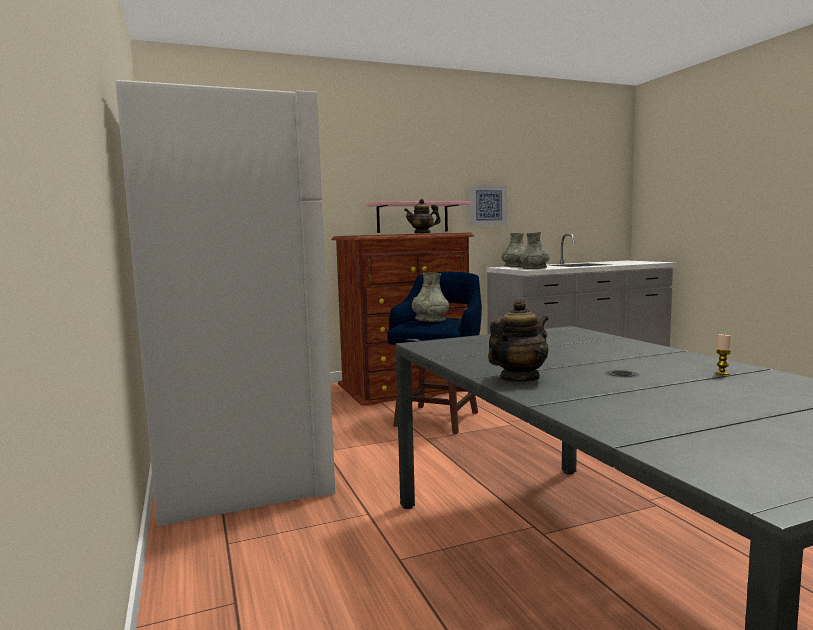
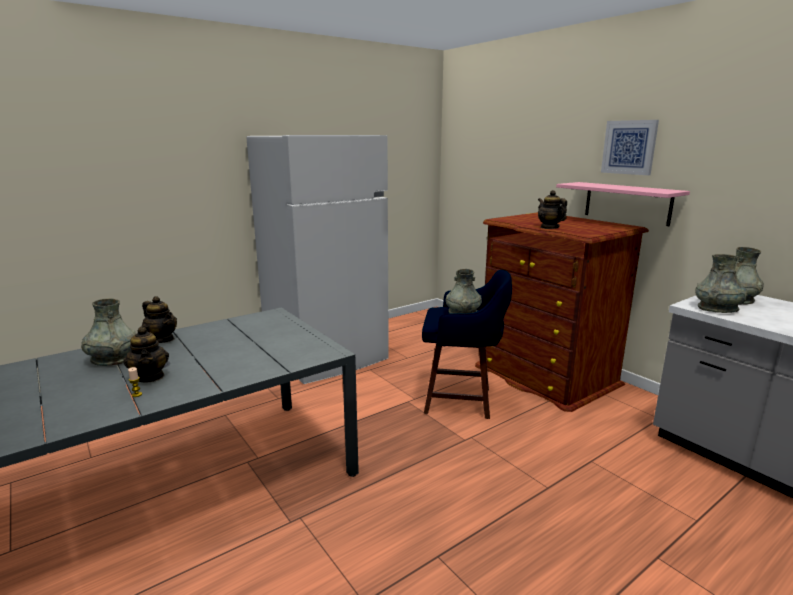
camera: 75 degrees right, 10 degrees up
(487, 205) = (744, 198): picture -> picture (629, 147)
(607, 394) = (113, 359): none -> grey vase
(667, 372) = (150, 377): none -> teapot

